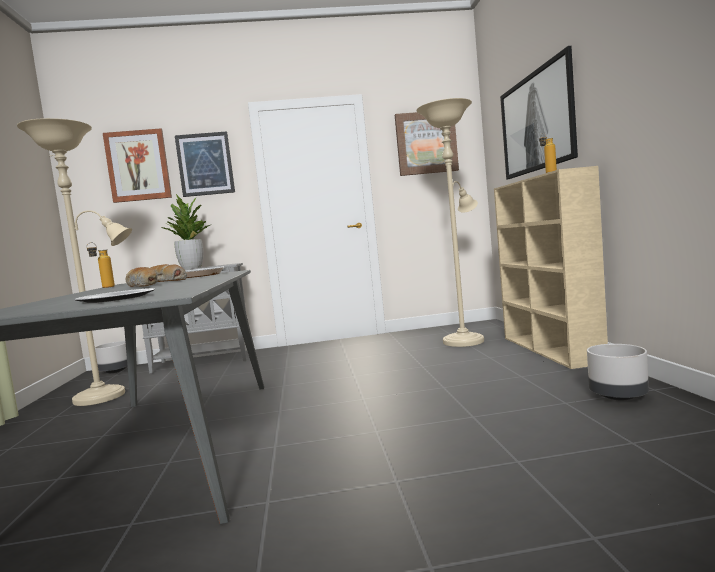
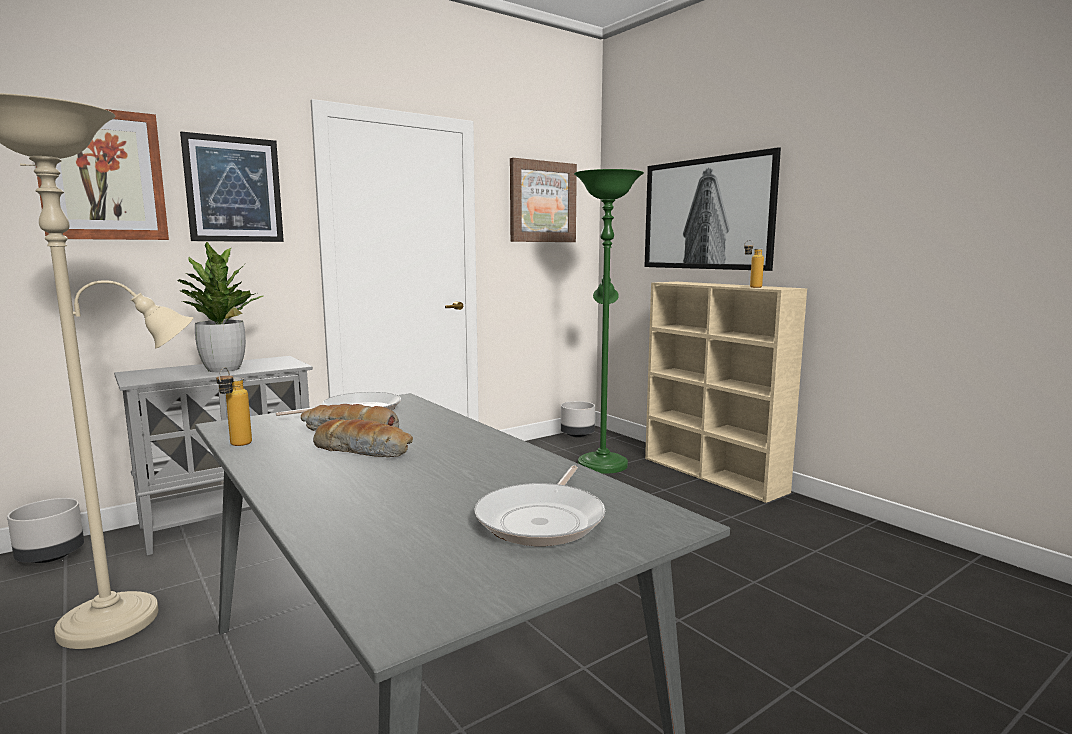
camera: 30 degrees left, 5 degrees up
(117, 298) = (543, 519): plate -> frying pan
(465, 340) = (602, 462): beige floor lamp -> green floor lamp
(618, 396) = (849, 537): grey planter -> grey planter (577, 435)

